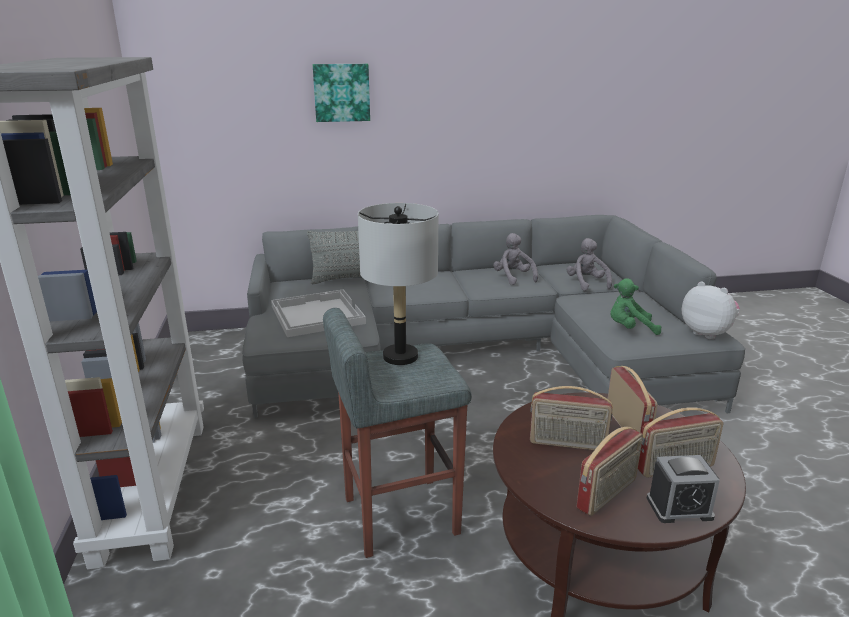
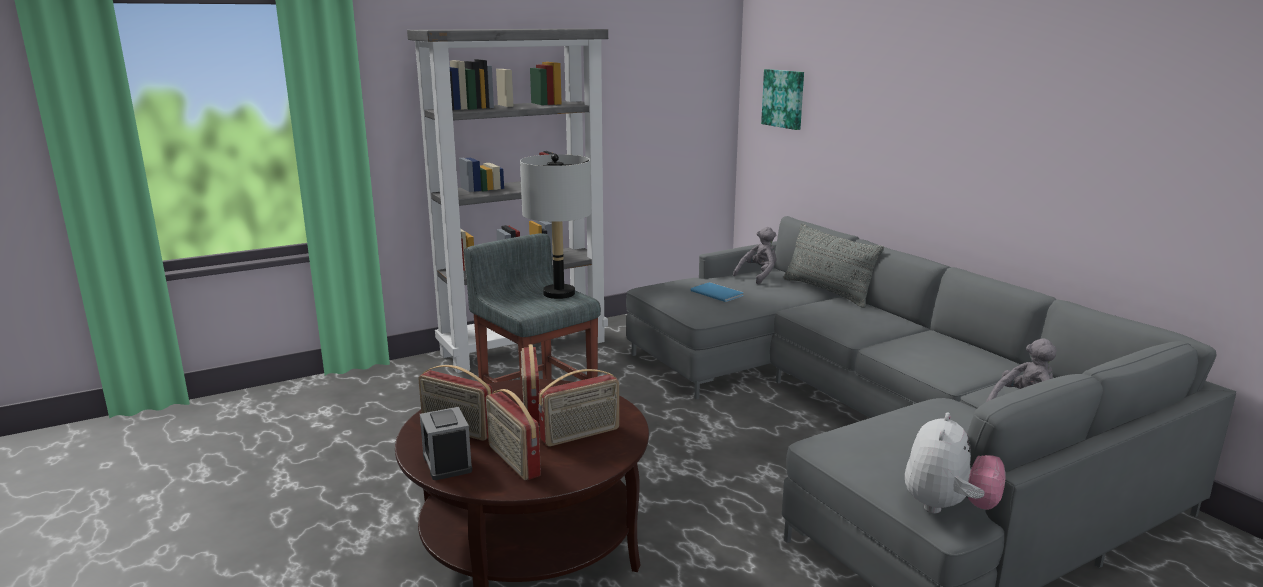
camera: 70 degrees right, 5 degrees down
(316, 315) = (716, 293): white tray -> blue book
(341, 92) = (881, 80): picture -> picture (784, 98)
(513, 278) = (955, 360): grey plush toy -> grey plush toy (758, 276)
(630, 329) = (880, 444): green plush toy -> none

